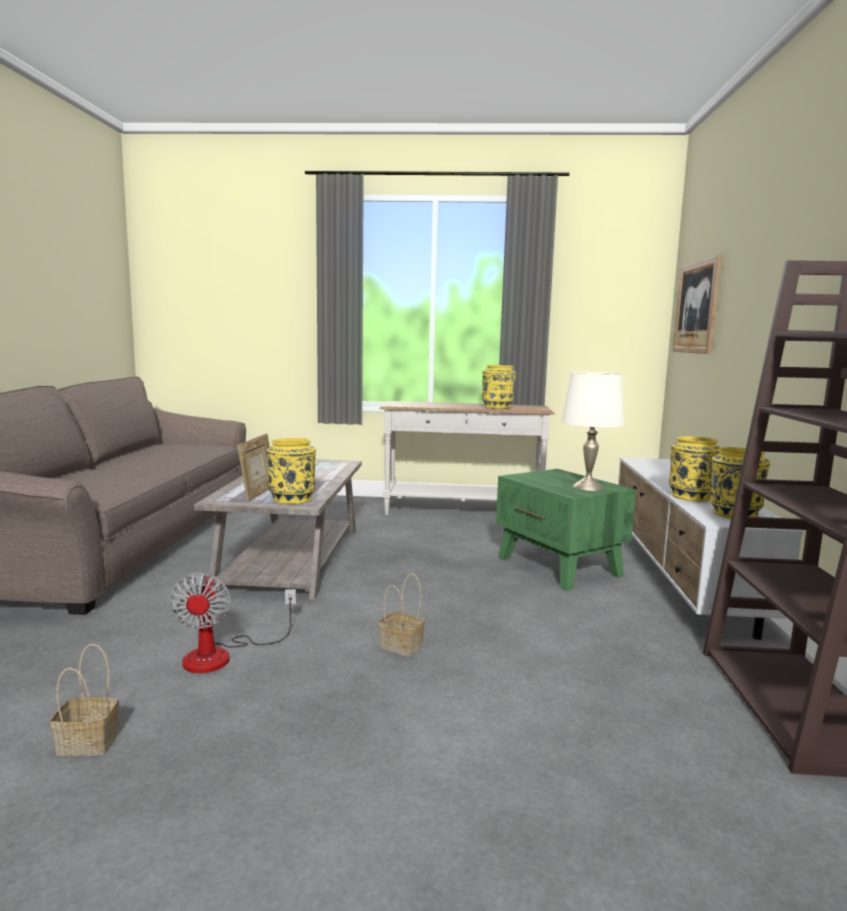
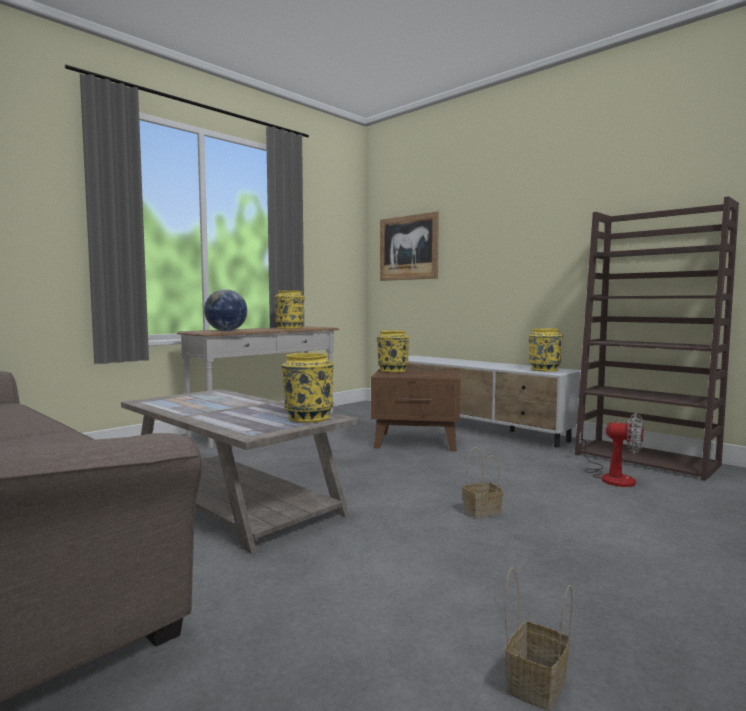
camera: 50 degrees left, 5 degrees down
(222, 655) = (413, 577): fan -> fan (611, 477)
(258, 493) = (261, 422): picture frame -> none
(414, 405) = (226, 331): none -> globe
(559, 567) = (417, 441): green side table -> brown side table
(588, 487) = (439, 373): white table lamp -> none
(691, 496) = (499, 367): yellow vase -> yellow vase (392, 370)

